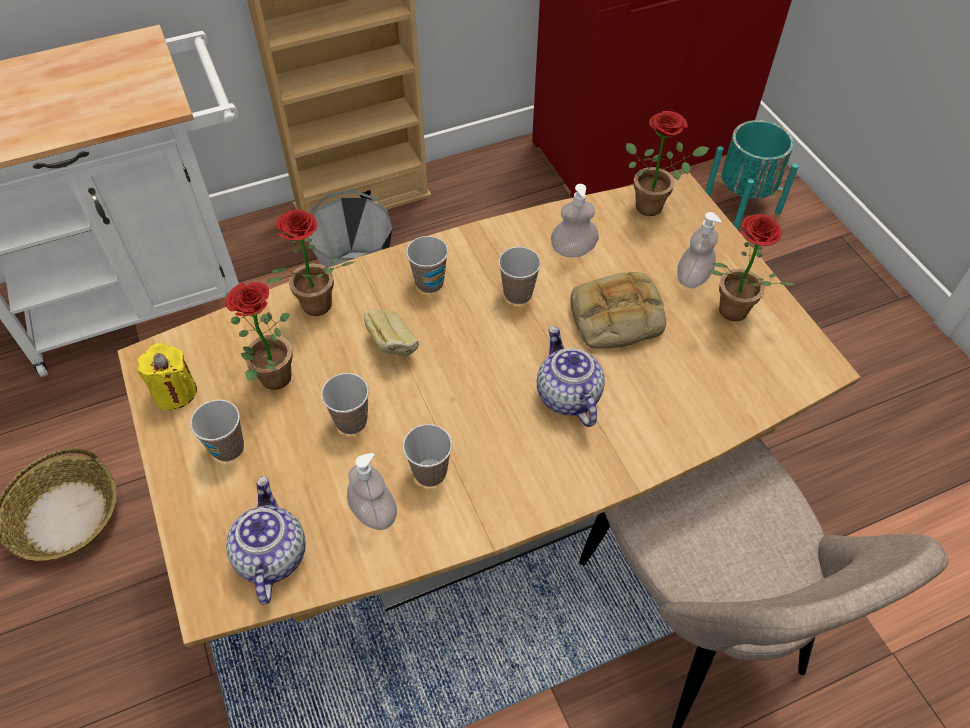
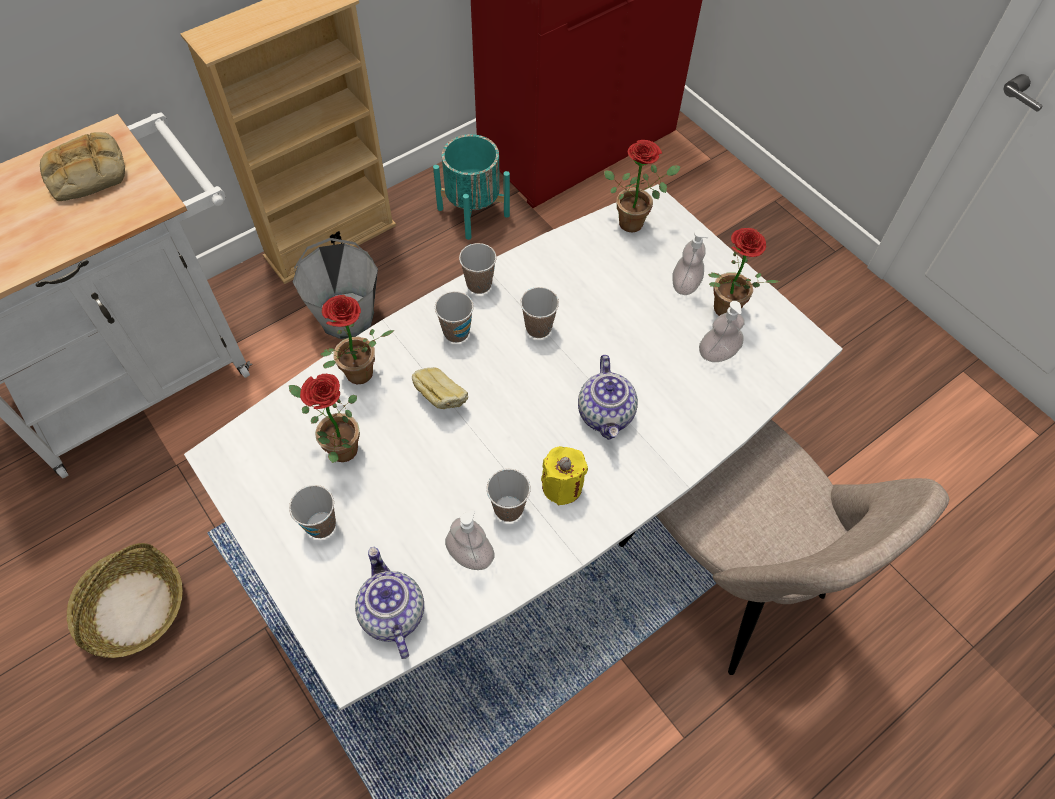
camera: 15 degrees left, 5 degrees up
(175, 392) = (253, 483): yellow candle -> yellow candle (562, 486)
(351, 421) = (425, 477): cup -> cup (479, 284)
(484, 507) = (524, 513): brown dining table -> white dining table
(567, 395) = (606, 414): teapot -> teapot turned 150 degrees counterclockwise
(573, 250) = (575, 277): soap dispenser -> soap dispenser (717, 353)
(615, 318) = (629, 335): bread -> bread (86, 174)
(742, 203) = (683, 184): turquoise planter -> turquoise planter (473, 212)

